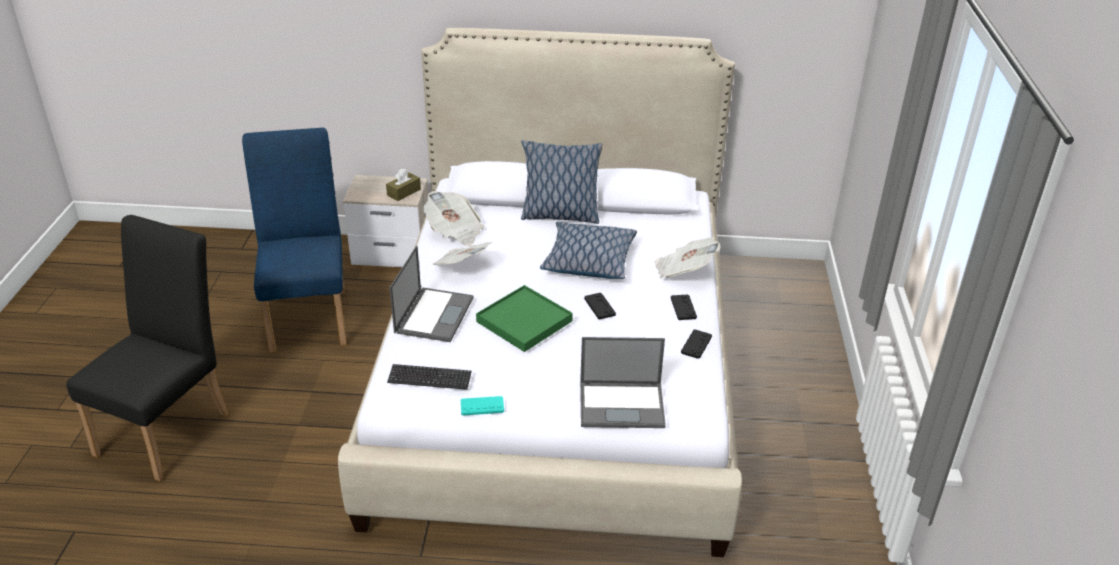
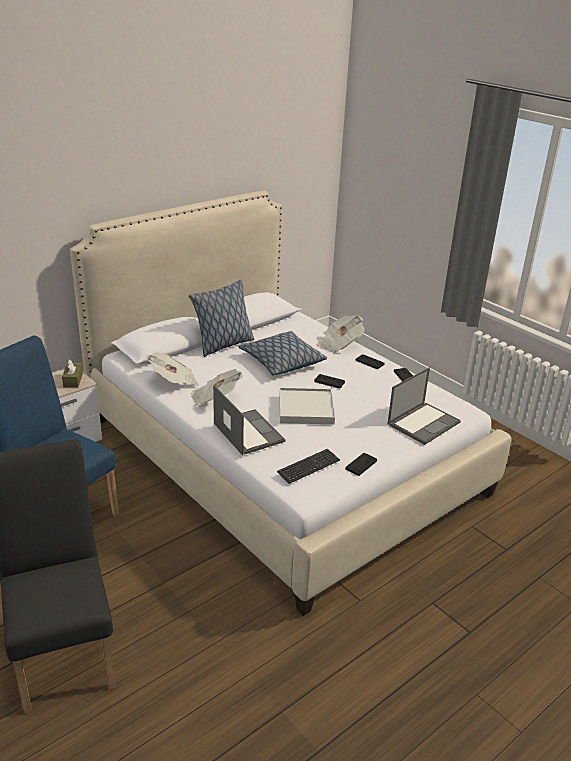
camera: 45 degrees left, 5 degrees down
(482, 406) = (361, 465): turquoise game controller -> black game controller
(524, 321) = (305, 409): green tray -> white tray

